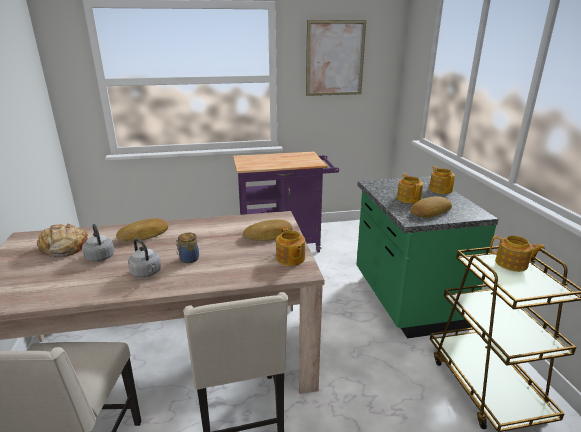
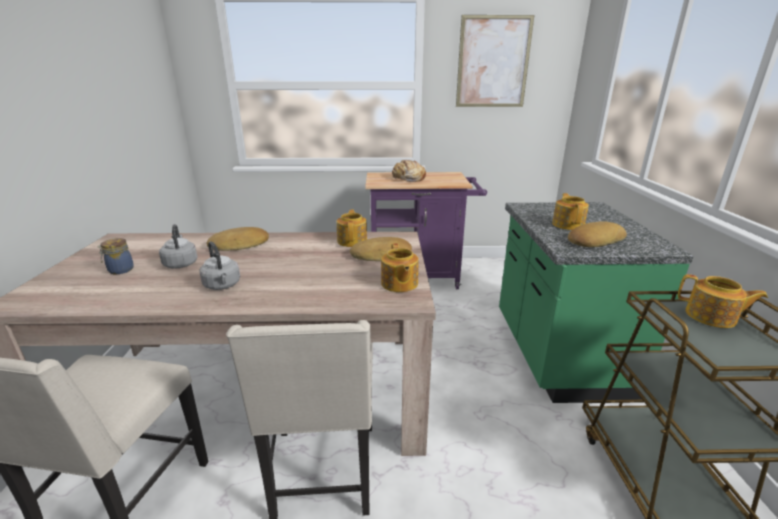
camera: 10 degrees right, 0 degrees up
(64, 248) = (148, 252): bread -> bread (408, 178)
(188, 259) = (276, 274): jar -> jar (120, 270)
(440, 189) = (613, 217): teapot -> teapot (352, 241)

